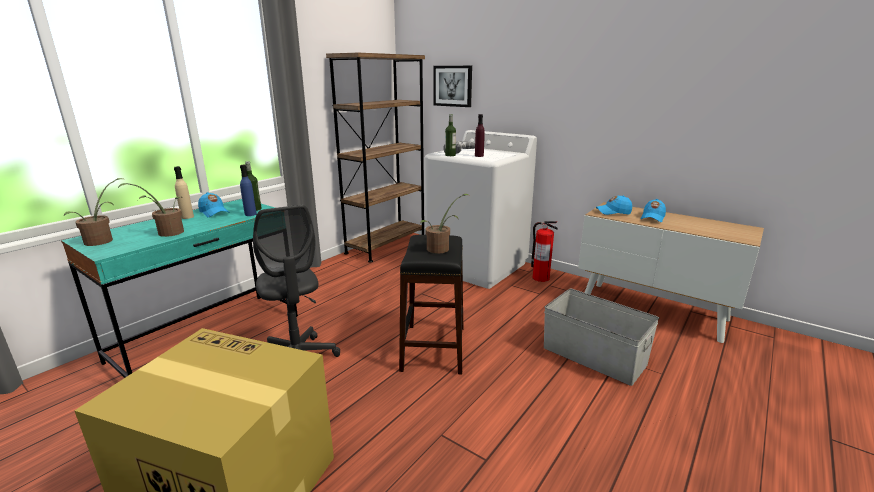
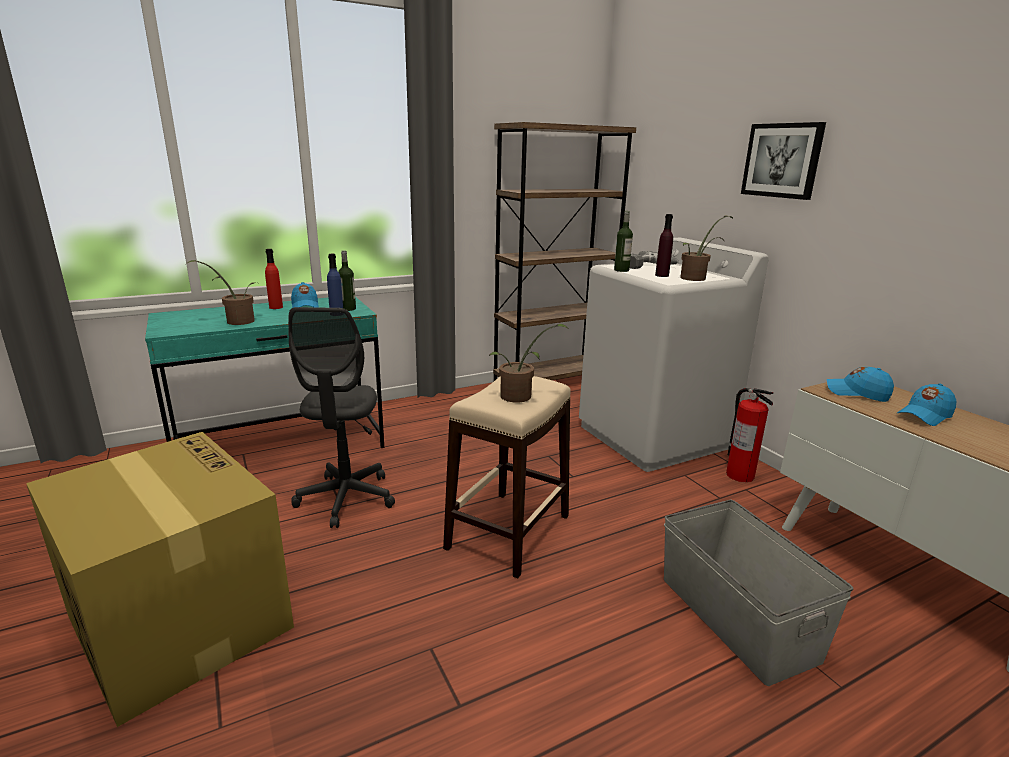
camera: 25 degrees right, 0 degrees up
(103, 240) = (177, 319): potted plant -> potted plant (696, 278)
(187, 217) = (276, 307): beige bottle -> red bottle
(433, 348) = (507, 532): black stool -> beige stool
(453, 86) = (667, 172): picture -> picture (782, 160)

